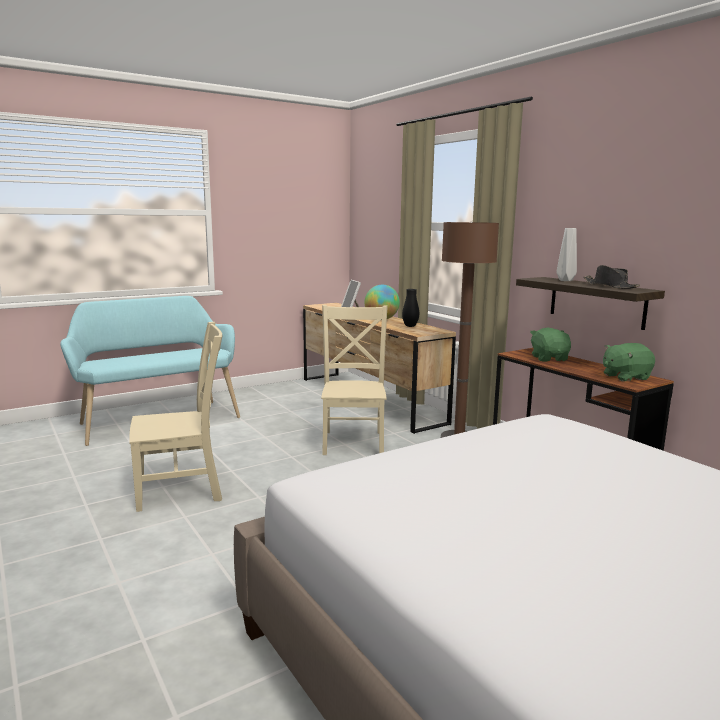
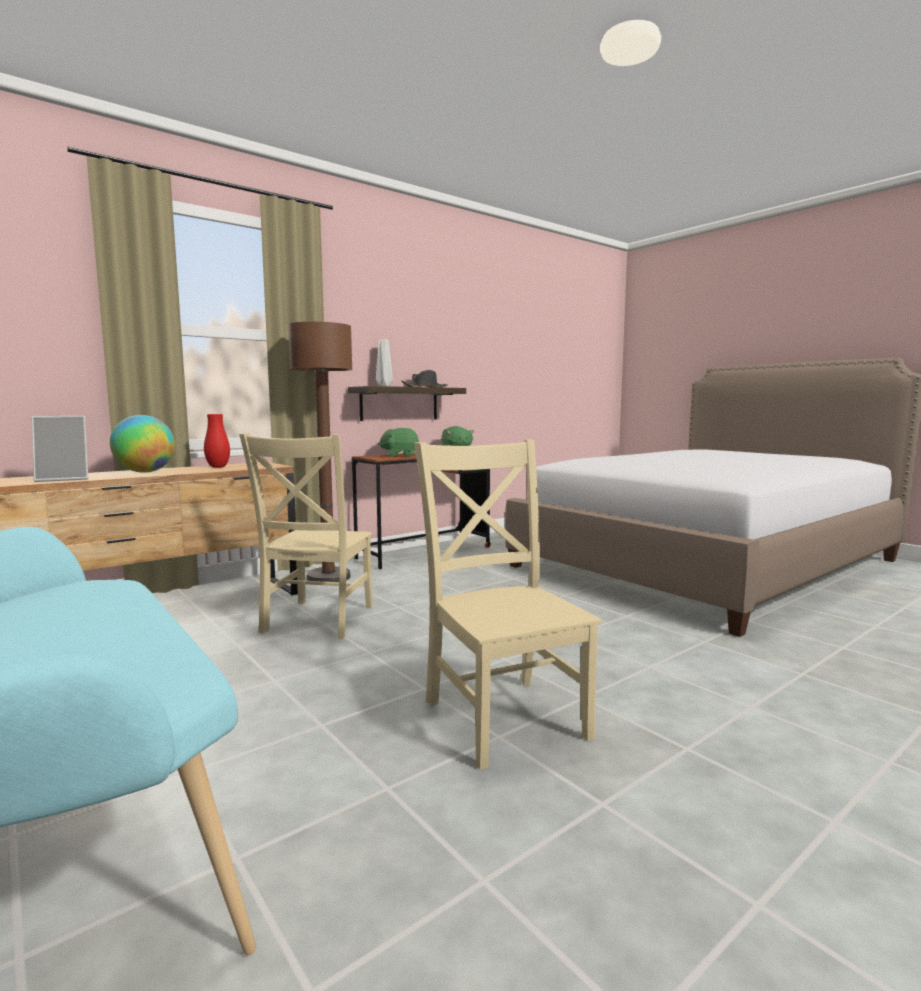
camera: 95 degrees left, 5 degrees down
(353, 441) = (316, 620): beige chair -> beige chair turned 75 degrees counterclockwise
(410, 326) = (218, 467): black vase -> red vase

